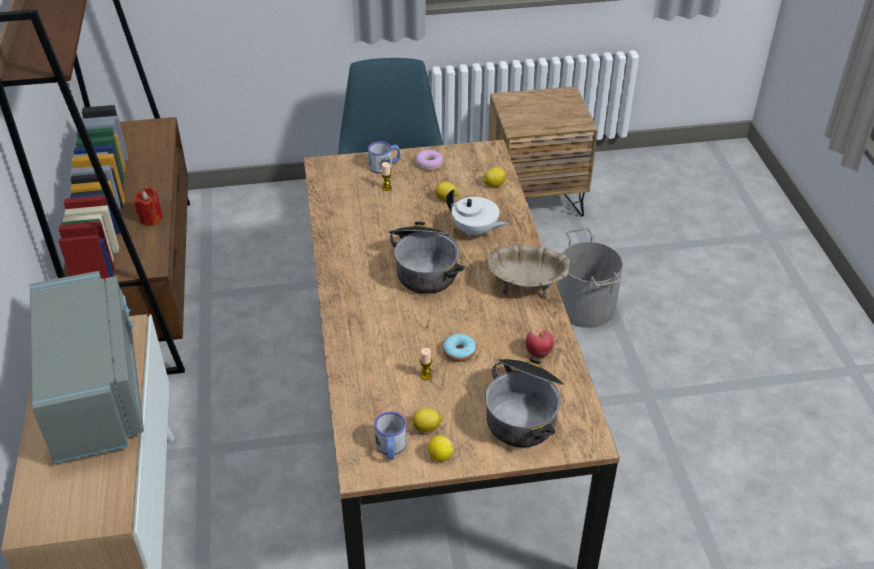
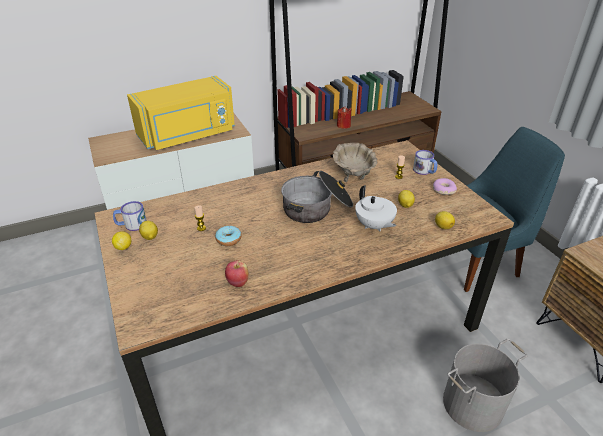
camera: 75 degrees right, 5 degrees down
(97, 392) = (188, 135): grey microwave -> yellow microwave
(475, 231) = (374, 226): white teapot -> white teapot turned 45 degrees counterclockwise
(524, 411) = (169, 283): cooking pot -> none
(526, 285) = (320, 264): beige bowl -> beige bowl (354, 174)

